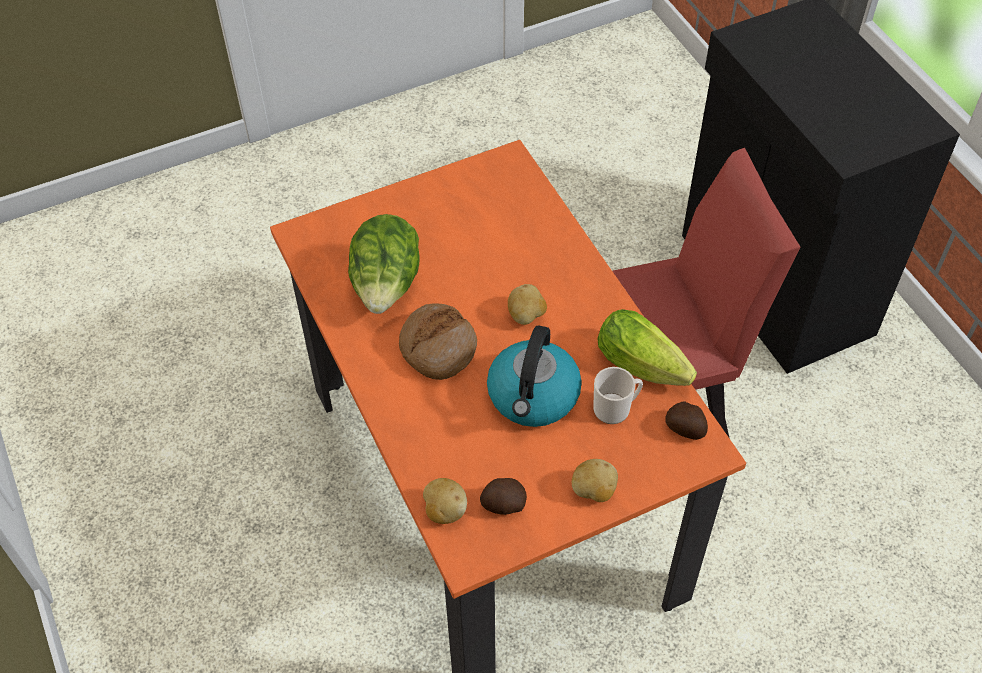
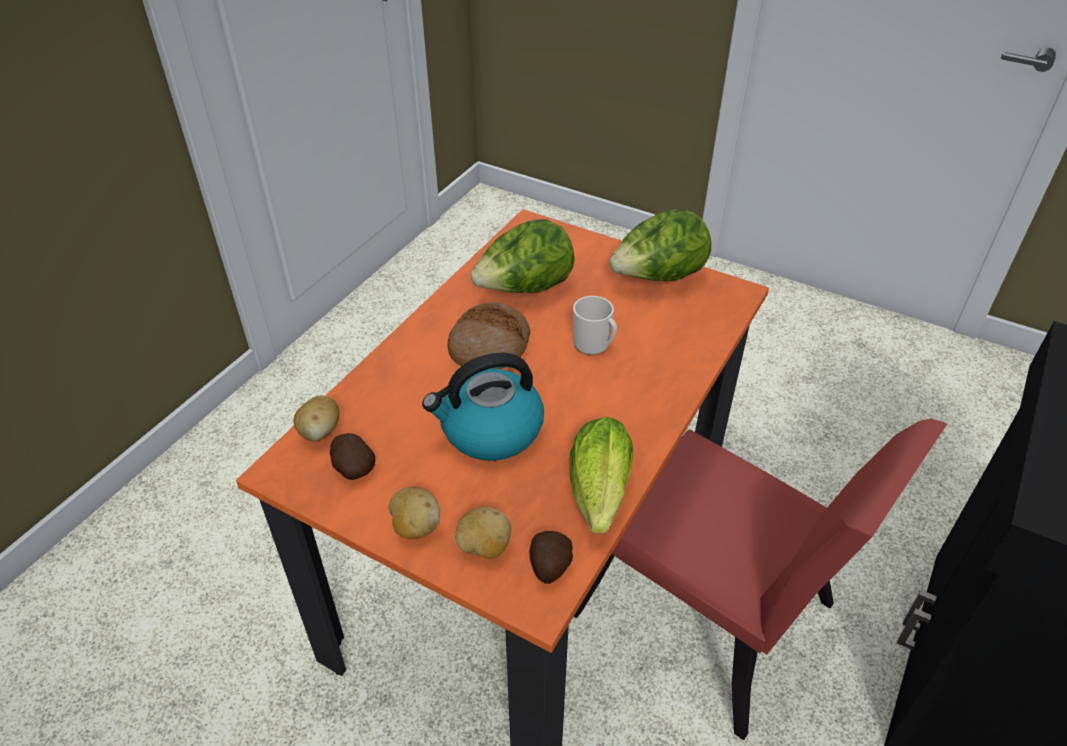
camera: 55 degrees right, 10 degrees down
(450, 195) = (658, 278): none -> lettuce
(526, 315) = (577, 383): potato -> potato (484, 547)
(615, 408) = (527, 496): mug -> mug (594, 345)

